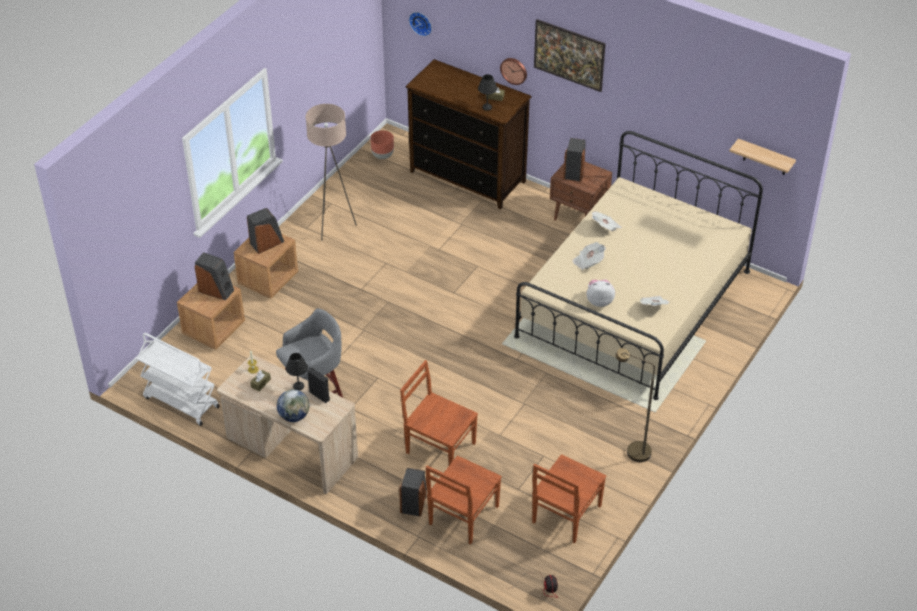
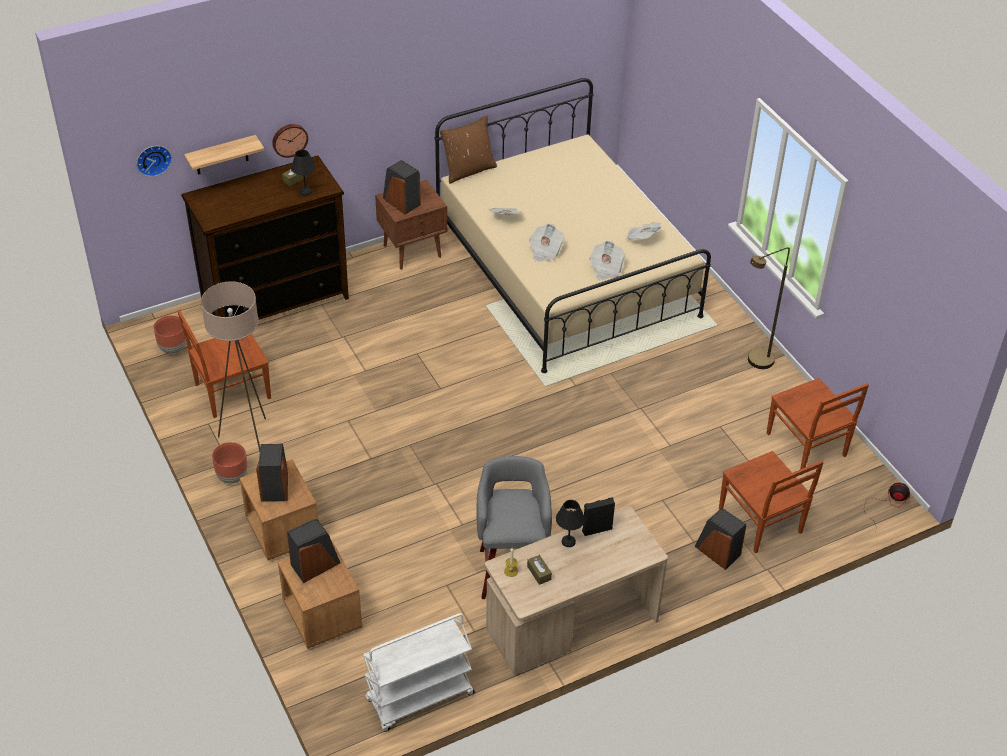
camera: 60 degrees left, 0 degrees up
(294, 416) = (613, 564): globe -> none
(295, 235) = (232, 476): none -> brown planter
(439, 447) = (654, 498): brown chair -> brown chair (230, 392)
(568, 66) = (357, 91): picture -> none
(599, 301) = (606, 269): plush toy -> newspaper
(640, 186) = (468, 170): none -> brown pillow
(765, 158) = (586, 51): shelf -> shelf (221, 155)

